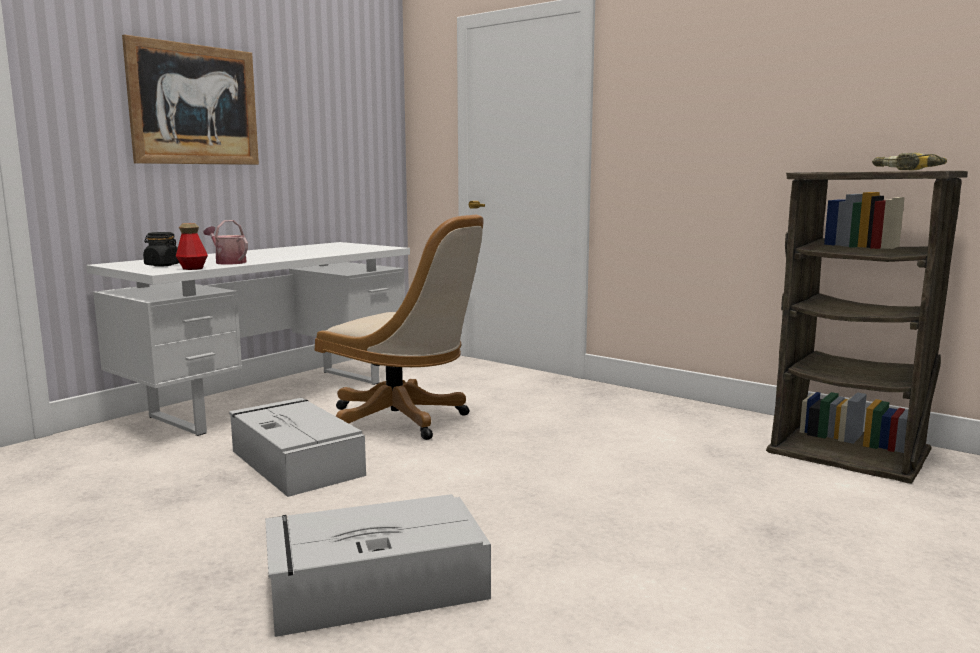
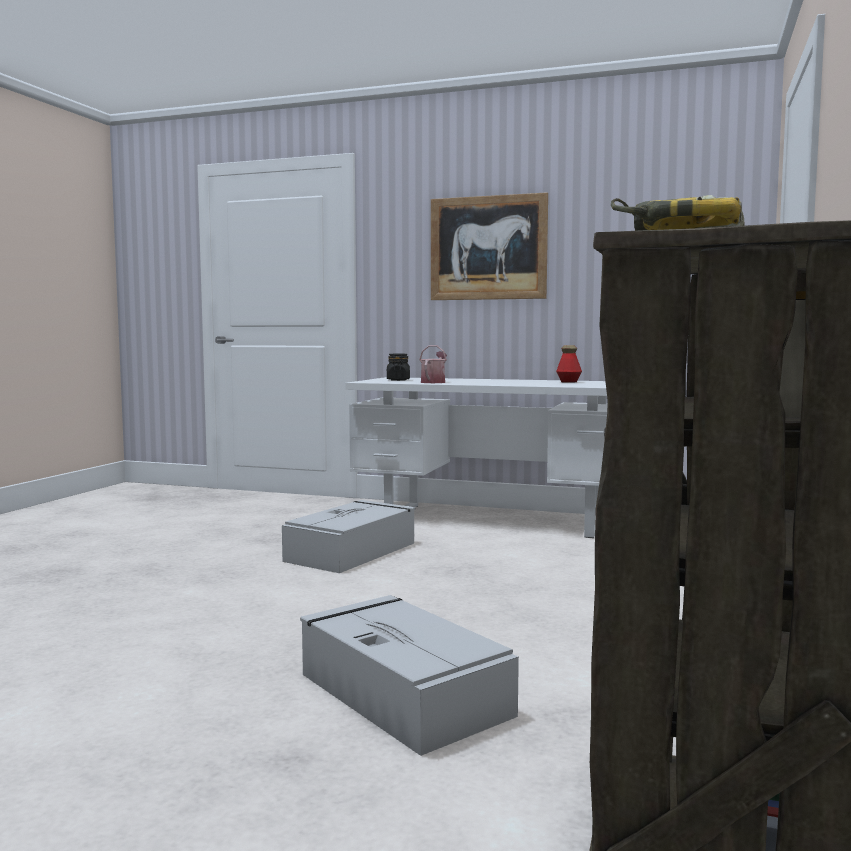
camera: 70 degrees right, 5 degrees down
(192, 268) = (388, 382): bottle -> bottle (568, 382)
(373, 586) = (136, 606): grey storage box -> grey storage box (401, 693)
(405, 420) = (491, 563): office chair -> none

